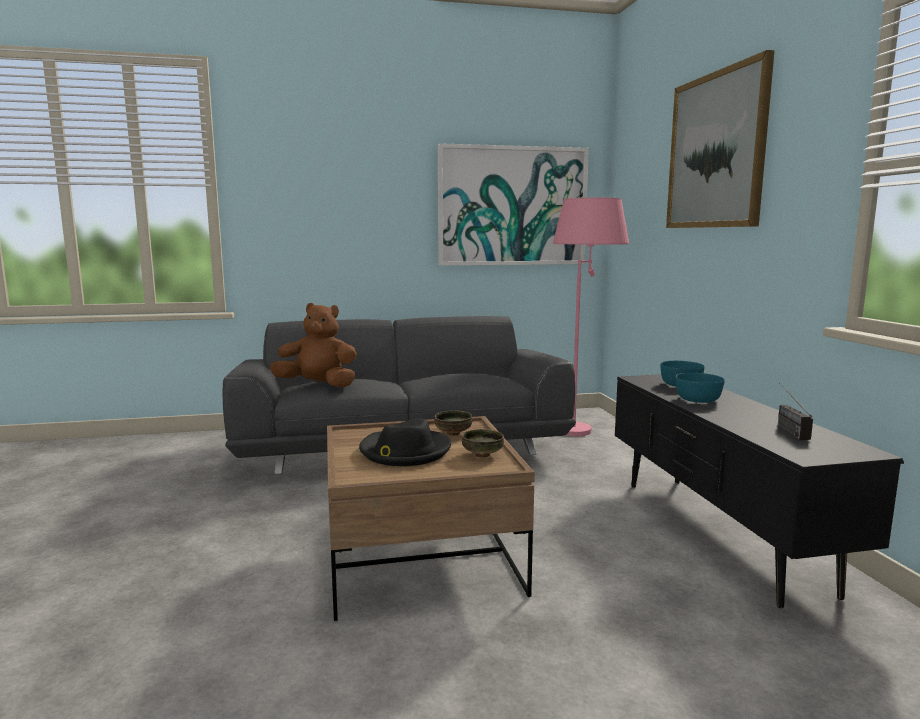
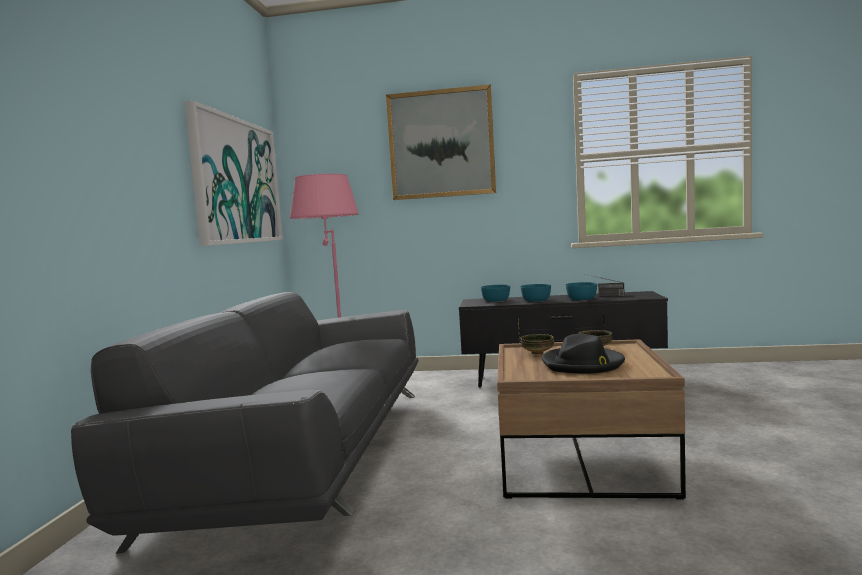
camera: 70 degrees left, 5 degrees down
(318, 385) = (313, 388): brown plush toy -> none
(734, 418) = (582, 299): none -> turquoise bowl

